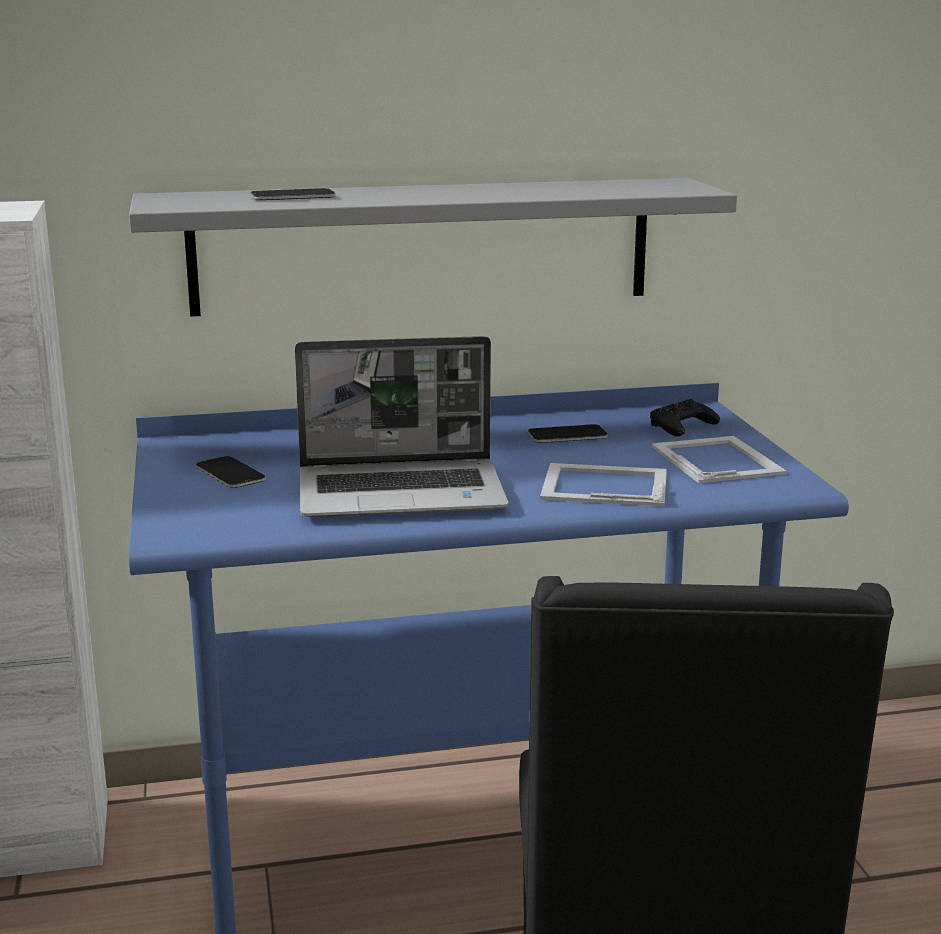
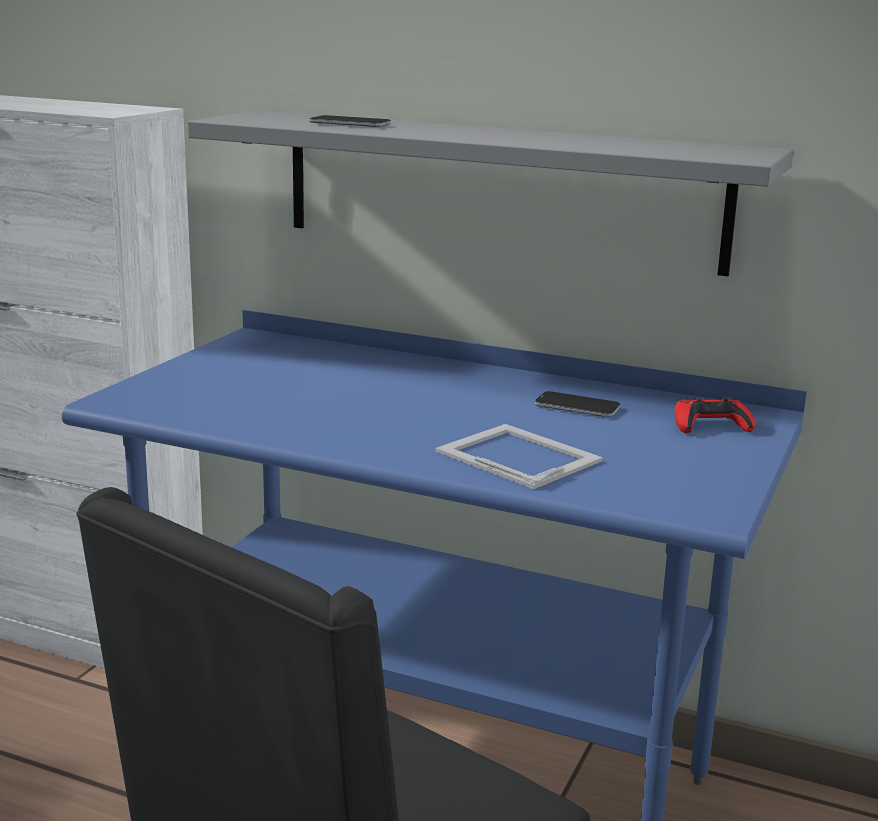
camera: 35 degrees right, 0 degrees up
(230, 474) = (245, 368): phone -> none
(403, 492) = (337, 415): laptop -> none
(682, 426) = (710, 425): black game controller -> red game controller
(717, 459) = (680, 463): picture frame -> none

